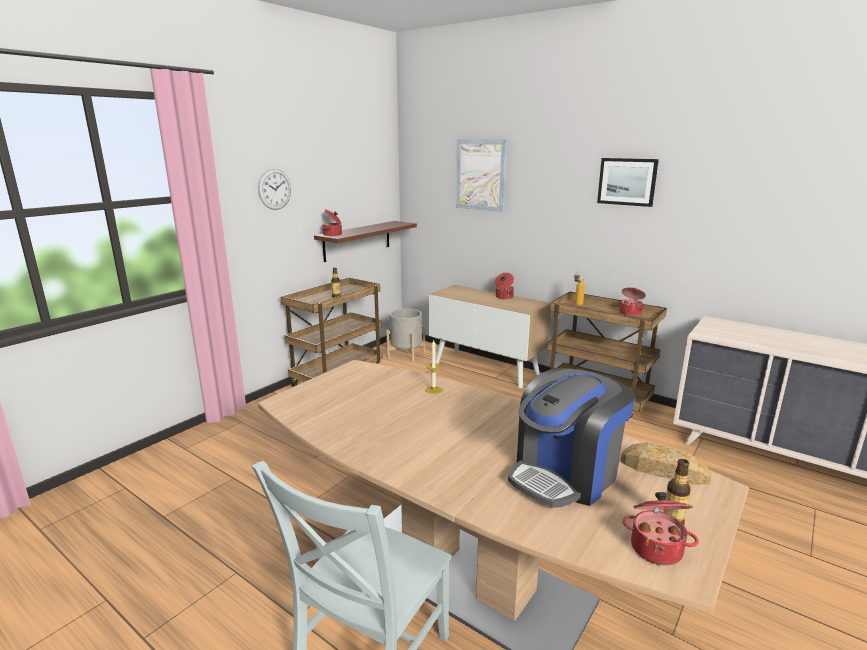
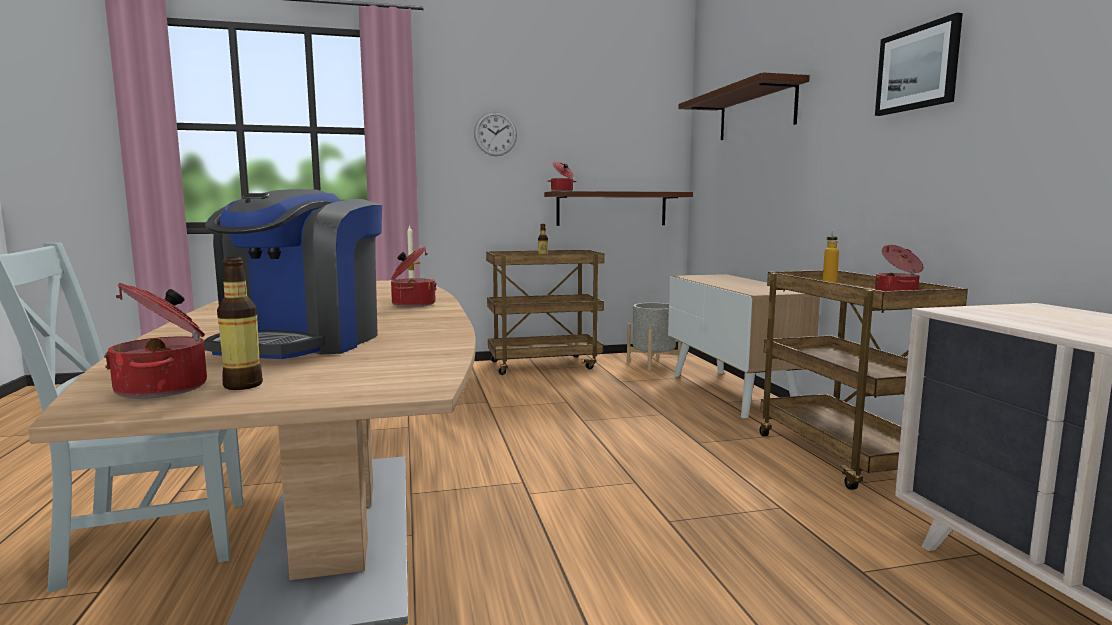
camera: 40 degrees right, 10 degrees down
(481, 175) = (756, 112): picture -> shelf
(503, 297) = (761, 284): cooking pot -> cooking pot (412, 304)
(565, 475) = (303, 342): coffee machine -> coffee machine turned 75 degrees counterclockwise
(663, 470) = (404, 364): bread -> none

